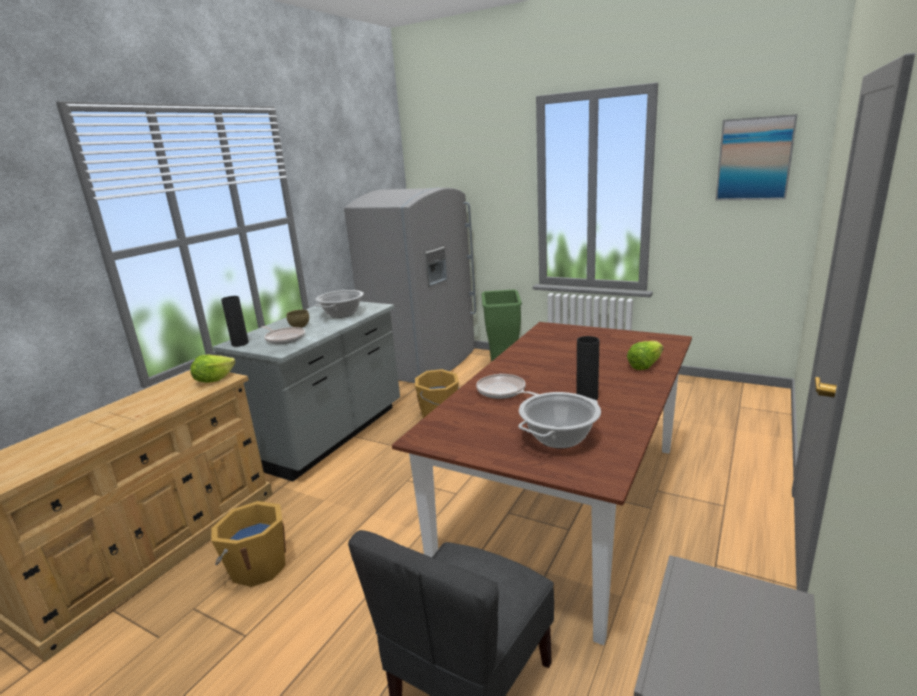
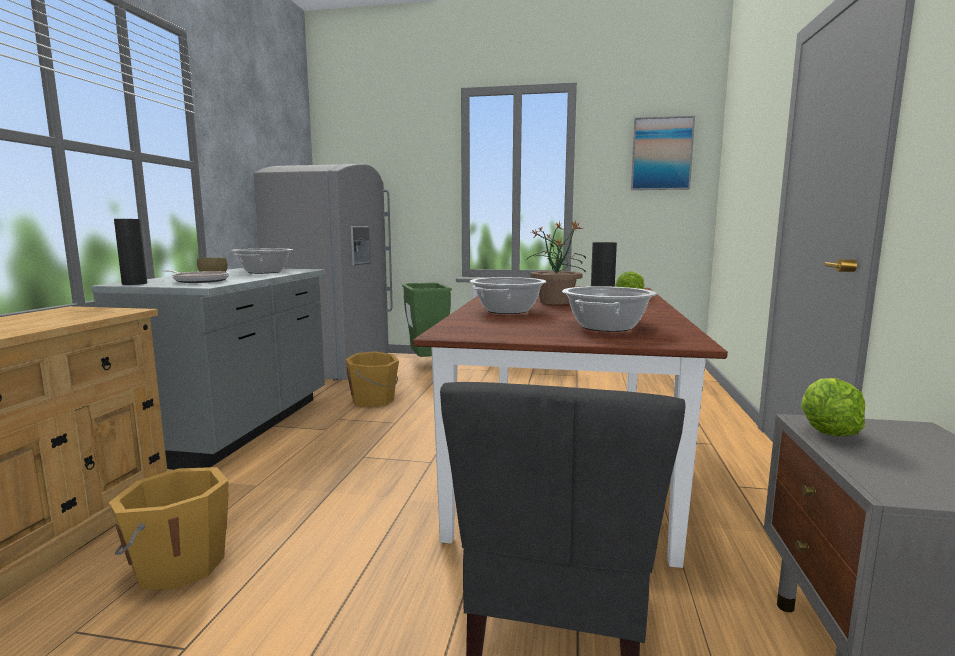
camera: 20 degrees left, 10 degrees down
(214, 380) = (104, 311): lettuce -> lettuce (827, 432)
(503, 391) = (507, 311): frying pan -> cooking pot
(562, 372) = (555, 302): none -> potted plant

